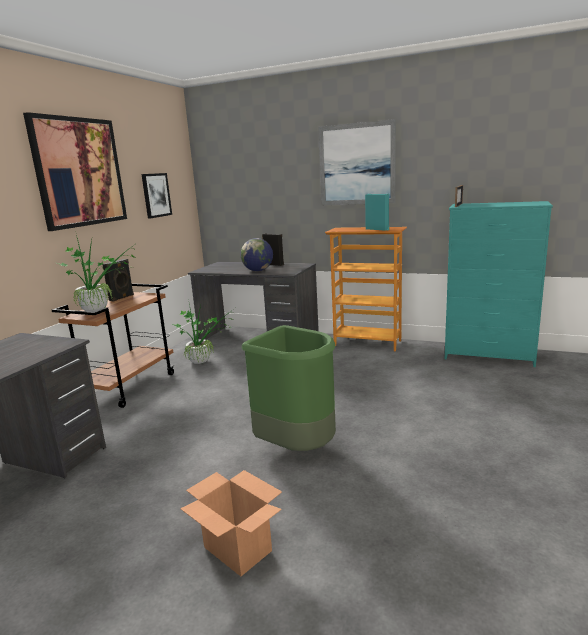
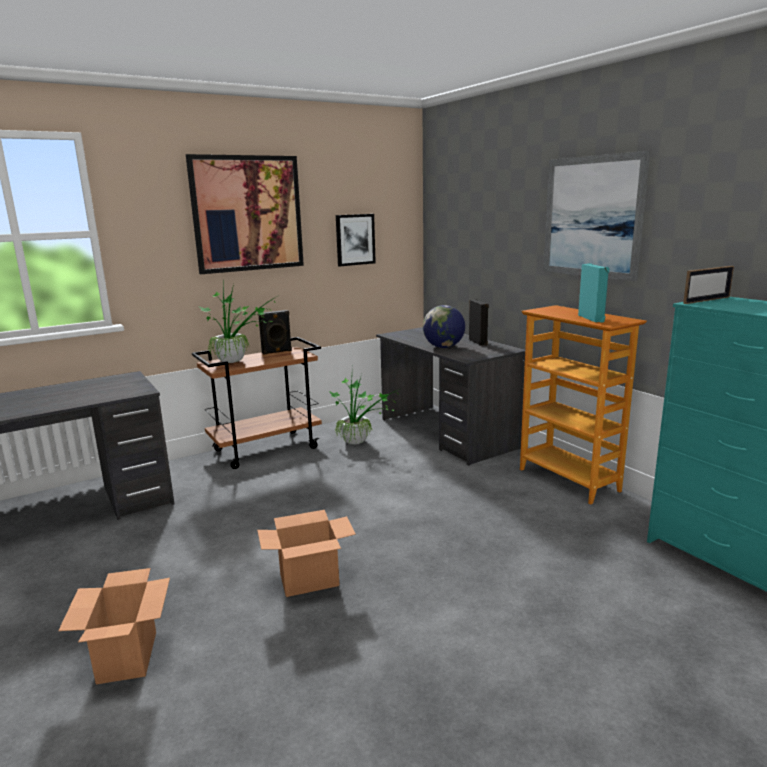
camera: 35 degrees right, 0 degrees up
(297, 447) = (310, 580): green trash can -> cardboard box

